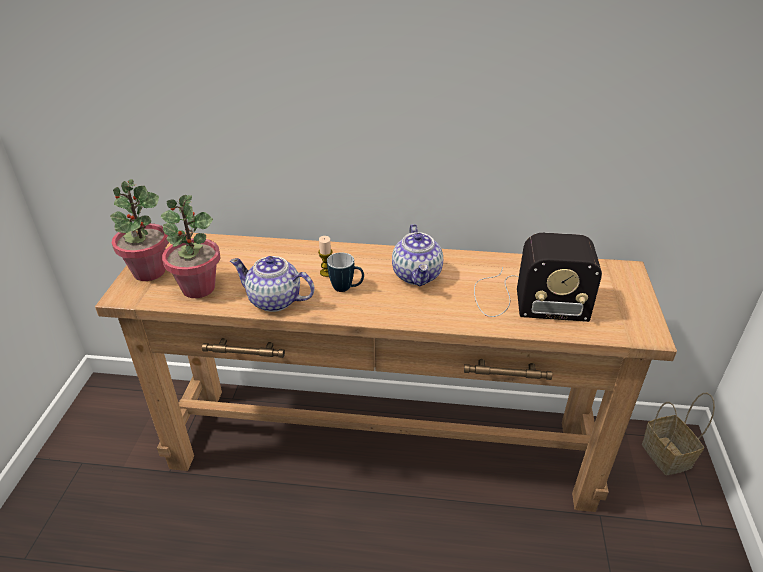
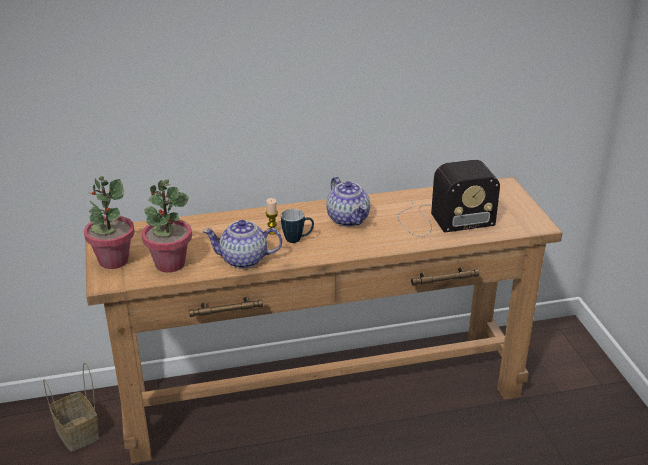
camera: 20 degrees left, 5 degrees down
(668, 456) = (560, 343): basket -> basket (79, 434)

